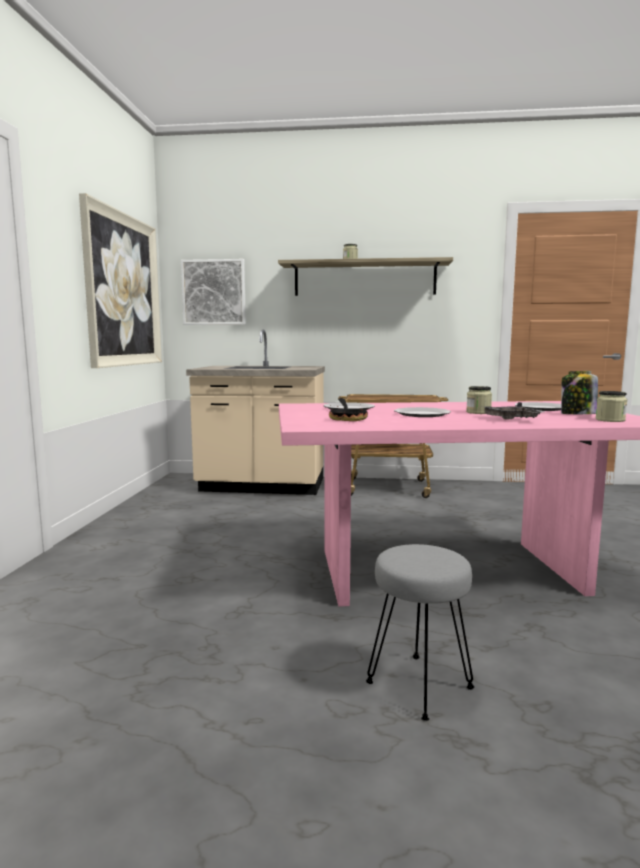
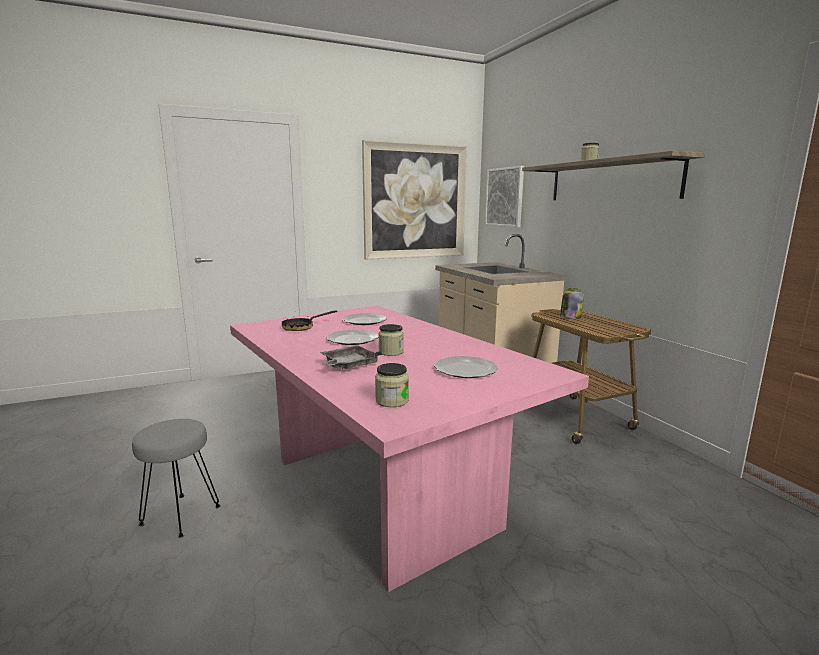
camera: 60 degrees right, 5 degrees up
(577, 414) = (428, 386): jar -> jar (570, 317)

